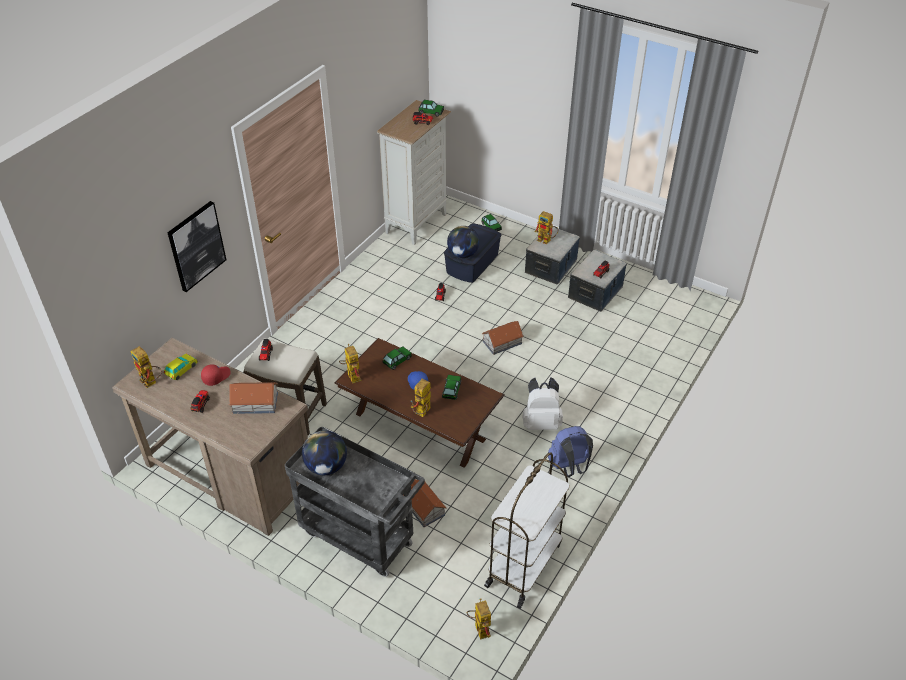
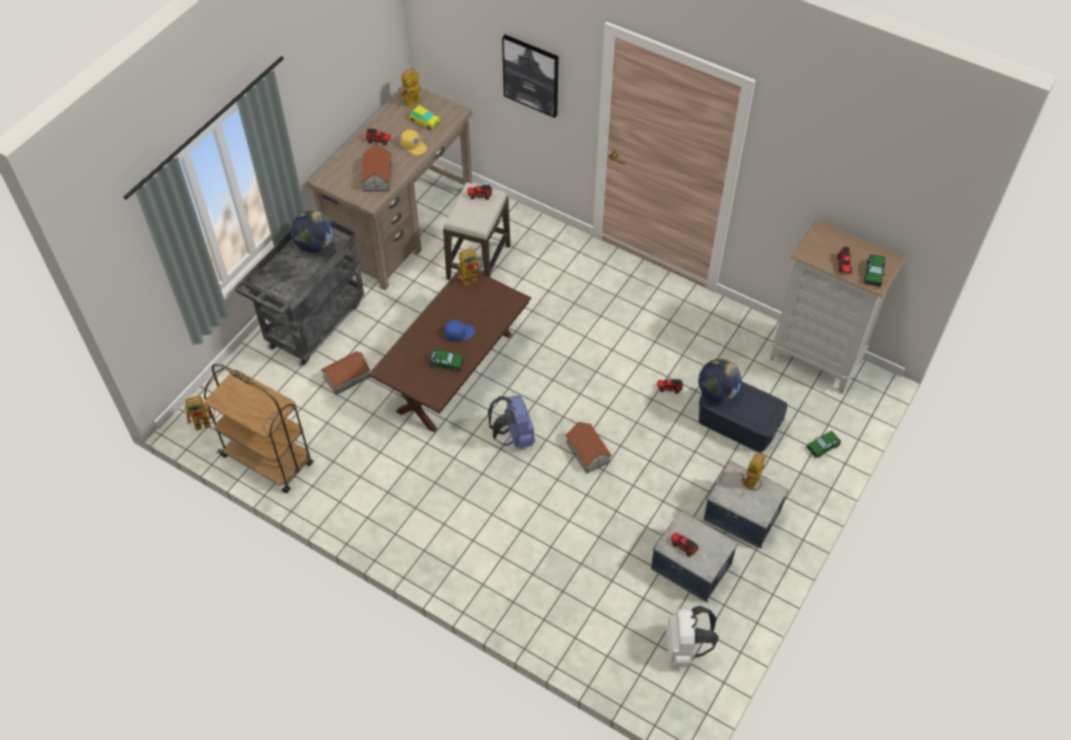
camera: 90 degrees right, 10 degrees up
(216, 377) = (414, 146): red cap -> yellow cap
(397, 360) = (493, 314): toy car -> none
(422, 413) = (413, 338): toy robot -> none
(525, 564) = (268, 461): white cart -> brown cart
(541, 422) = (455, 486): white backpack -> white backpack (685, 648)
(569, 467) = (388, 510): blue backpack -> blue backpack (514, 436)

